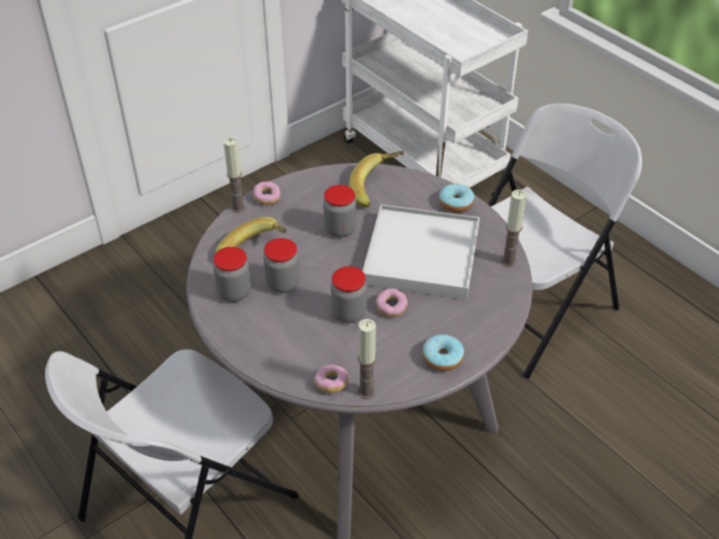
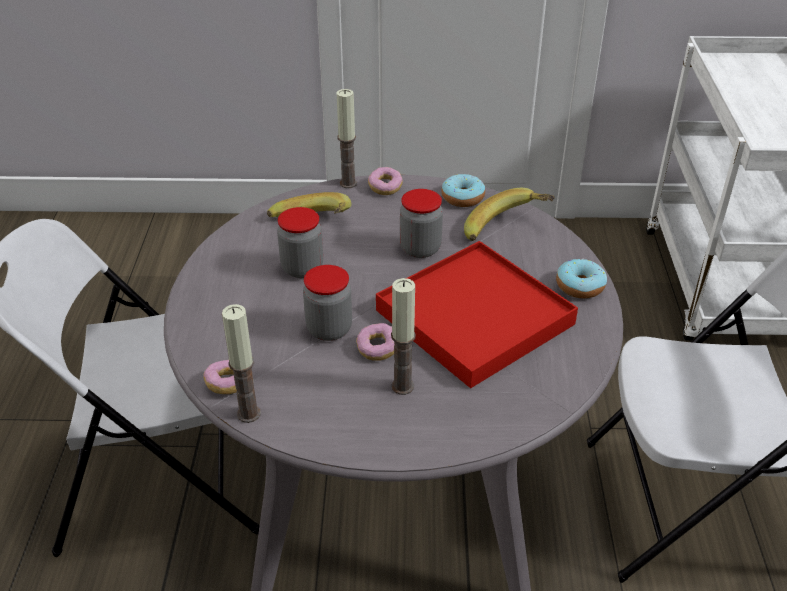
camera: 40 degrees right, 5 degrees down
(234, 293) = (250, 252): jar -> none
(422, 255) = (475, 317): white tray -> red tray
(442, 358) = (367, 431): donut -> donut (462, 197)
(508, 261) = (571, 377): candle -> candle (402, 386)

